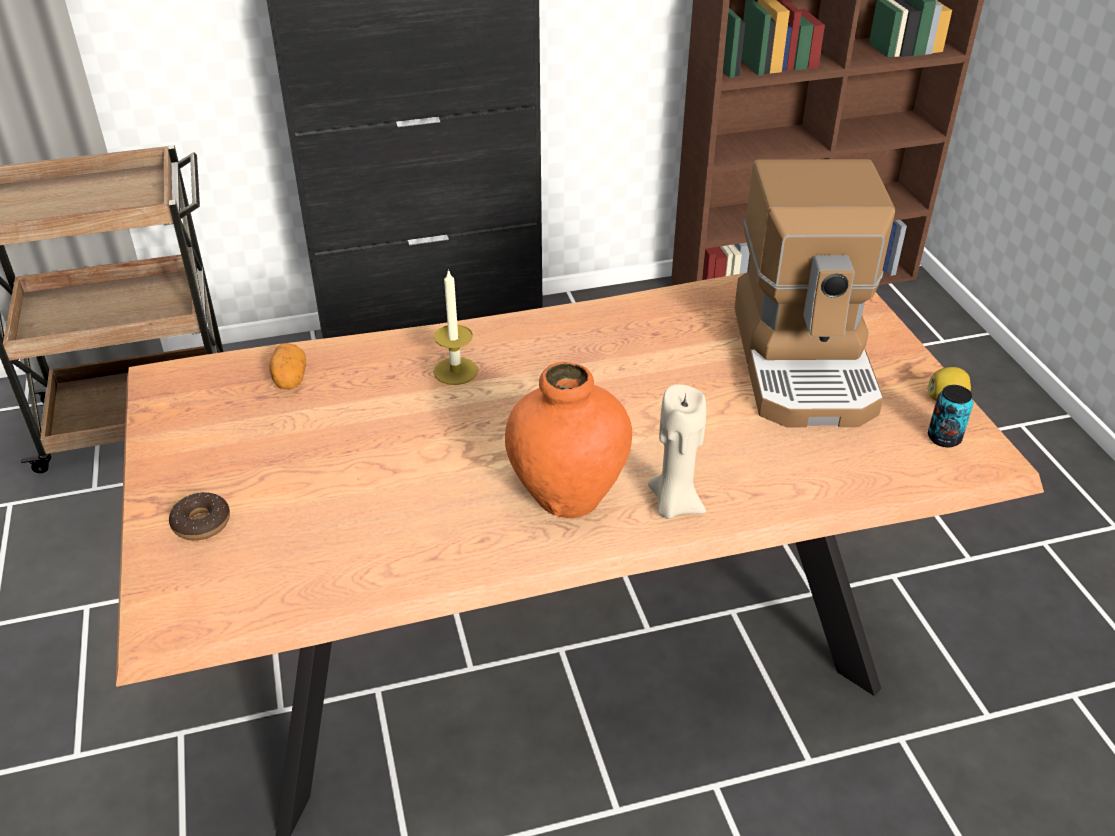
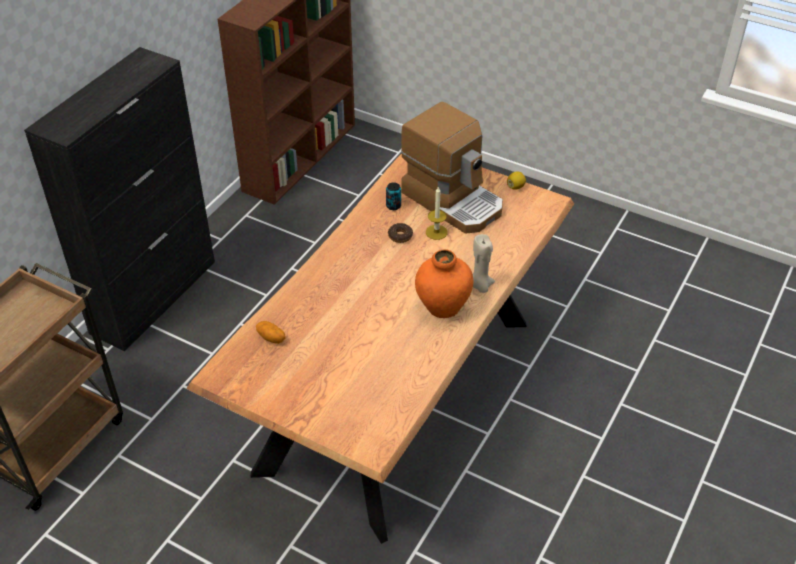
camera: 45 degrees left, 5 degrees up
(201, 523) = (331, 412): donut -> donut (400, 236)
(455, 371) = (333, 289): candle -> candle (436, 232)
(944, 438) = (531, 202): can -> can (393, 206)

